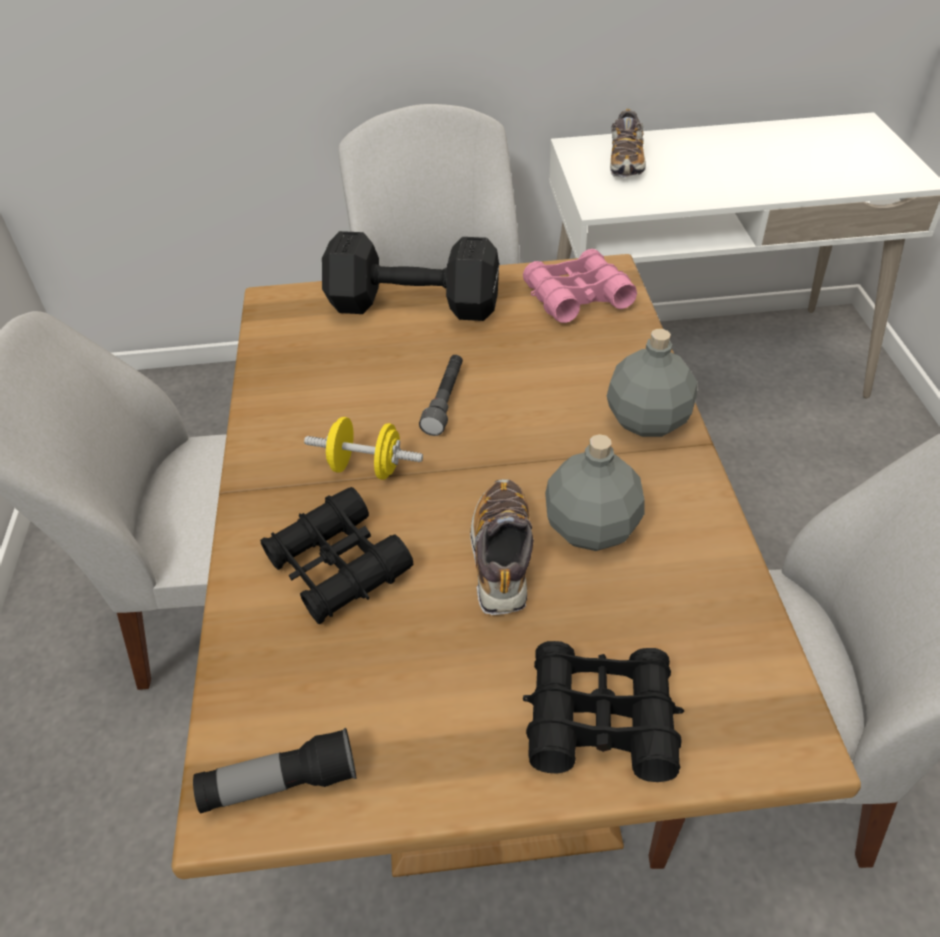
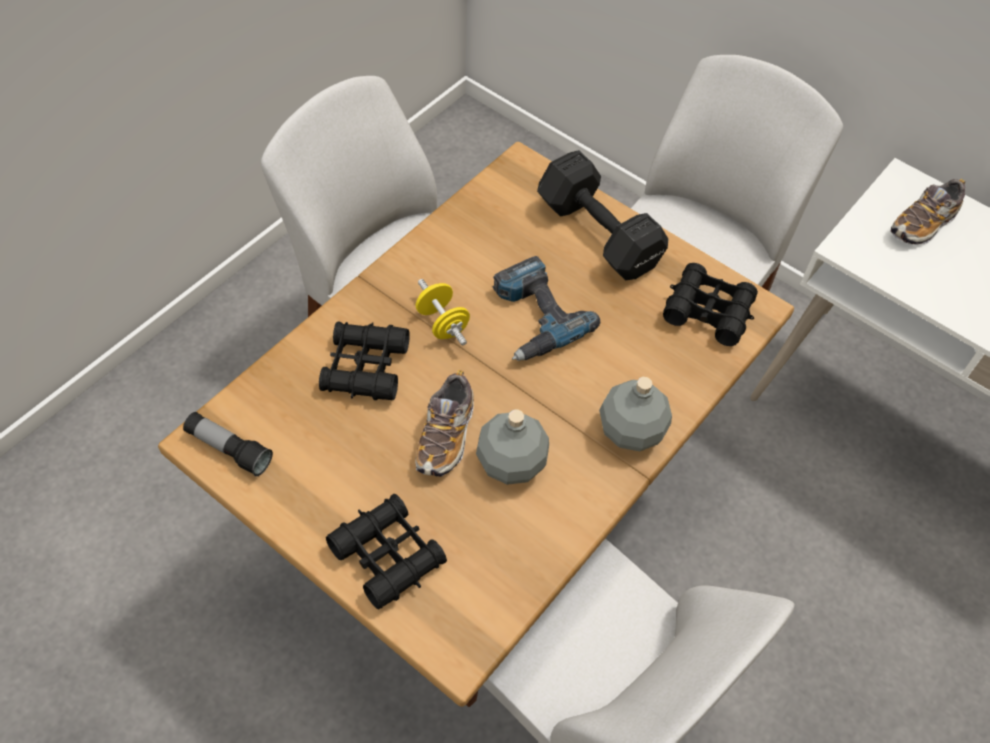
camera: 40 degrees right, 10 degrees up
(445, 401) = (533, 317): grey flashlight -> power drill
(502, 557) = (446, 436): shoe -> shoe turned 150 degrees clockwise
(577, 297) = (708, 311): pink binoculars -> black binoculars

